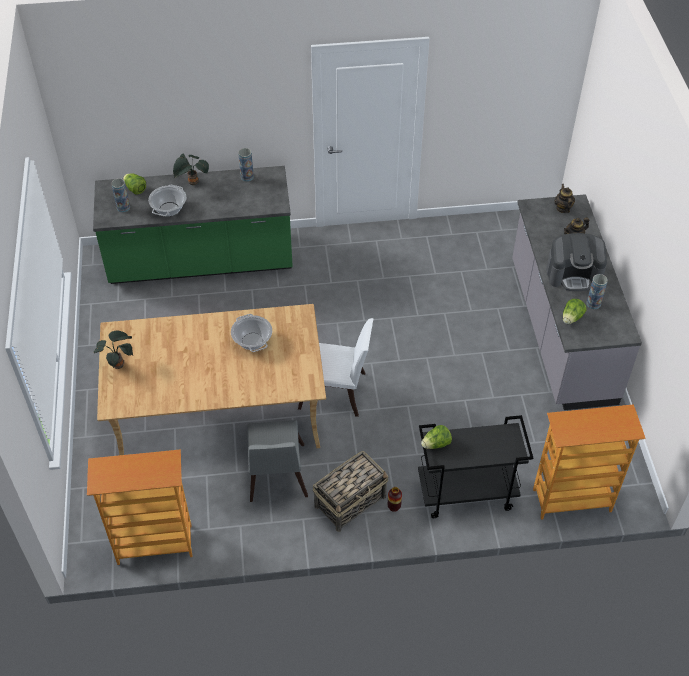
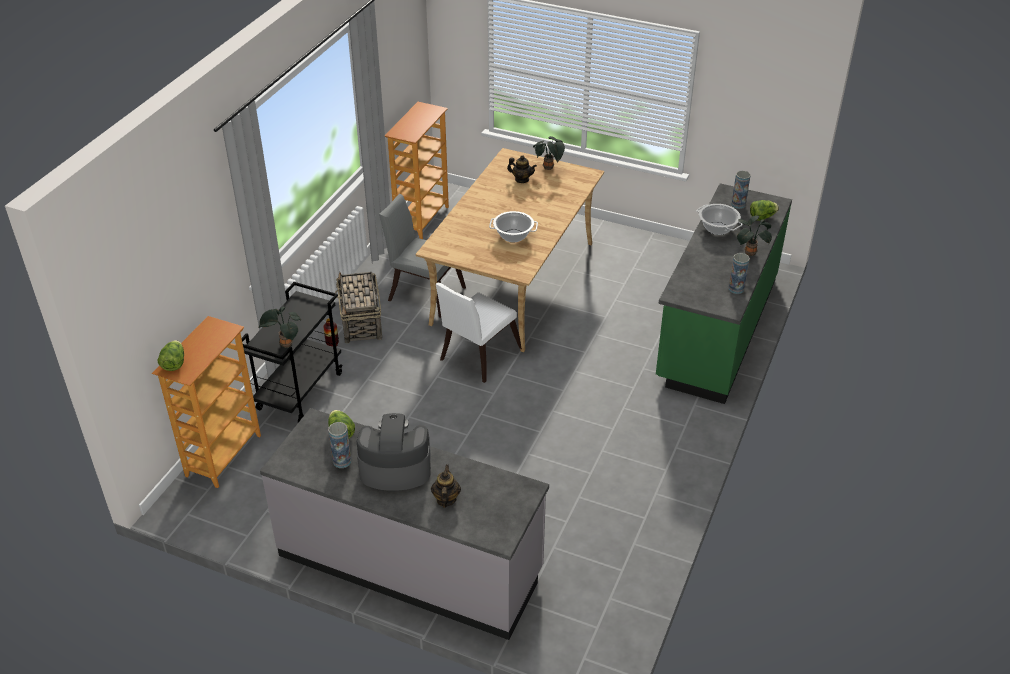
camera: 120 degrees right, 10 degrees down
(436, 444) = (314, 304): lettuce -> lettuce (174, 363)
(499, 434) = (284, 344): none -> potted plant
(563, 208) = (502, 518): teapot -> teapot (522, 179)
(574, 274) = (395, 468): coffee machine -> coffee machine turned 60 degrees clockwise

